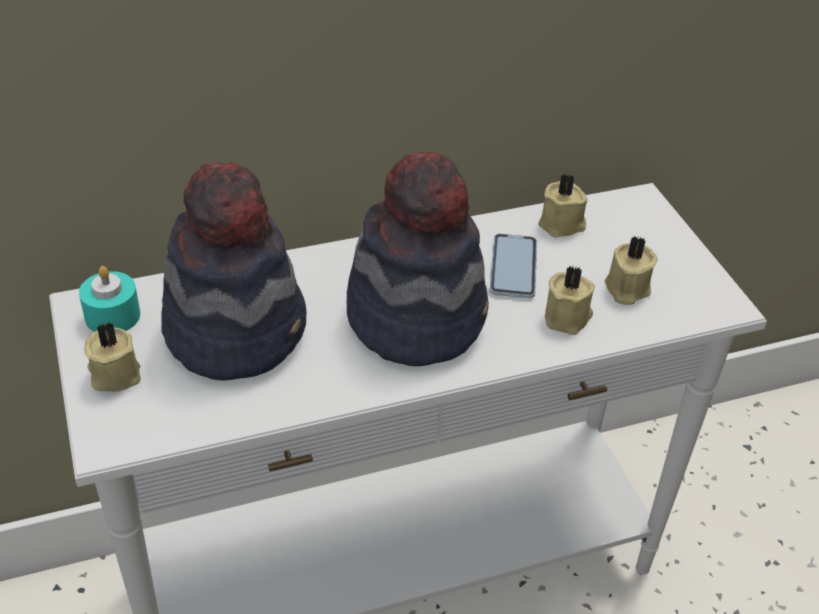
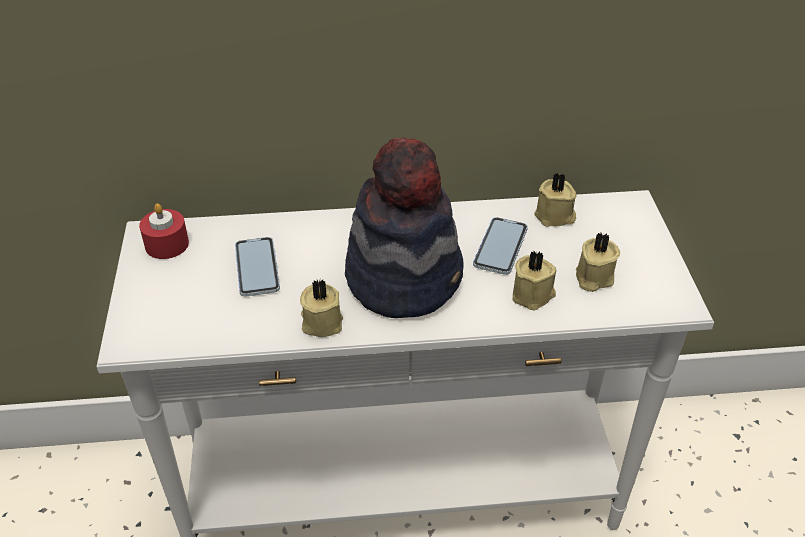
camera: 15 degrees right, 0 degrees up
(112, 316) = (167, 244): turquoise candle -> red candle
(114, 374) = (152, 290): beige candle -> beige candle (321, 322)
(236, 329) = (257, 268): hat -> phone

